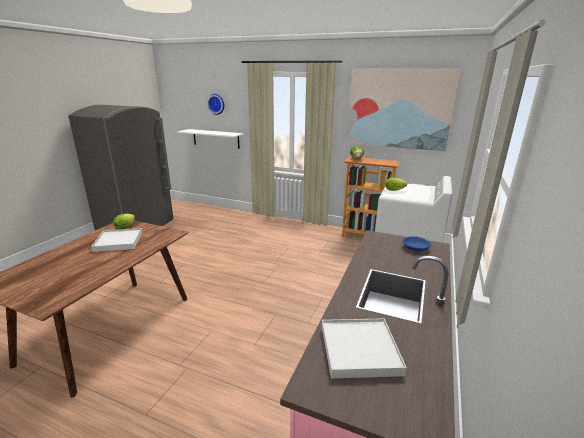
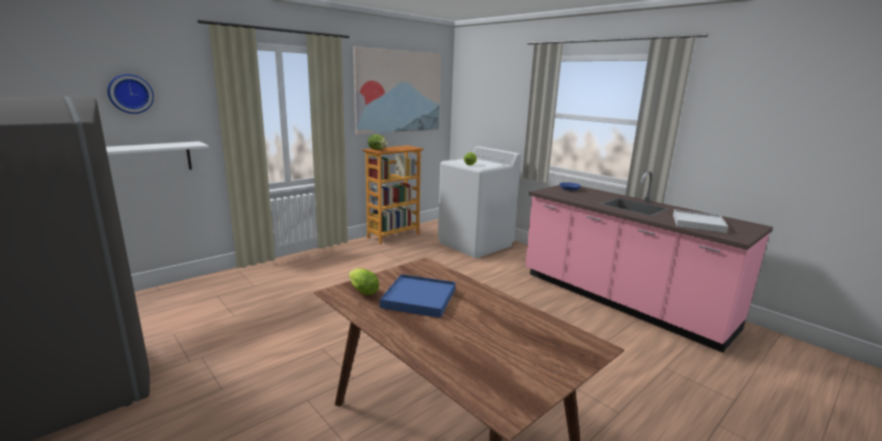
camera: 65 degrees left, 5 degrees down
(118, 241) = (418, 298): white tray -> blue tray

